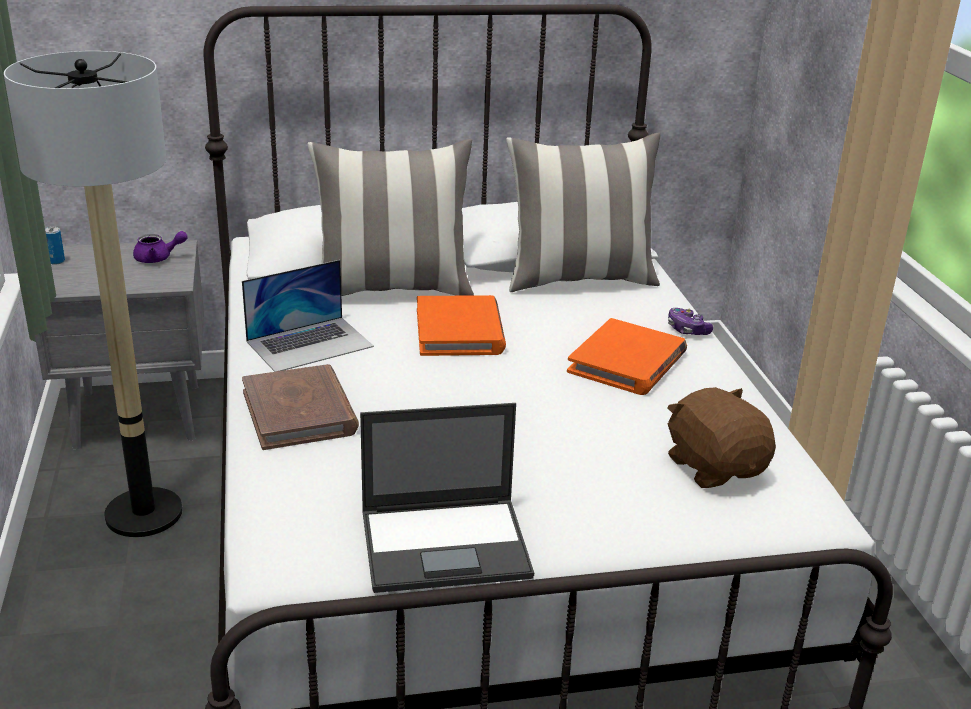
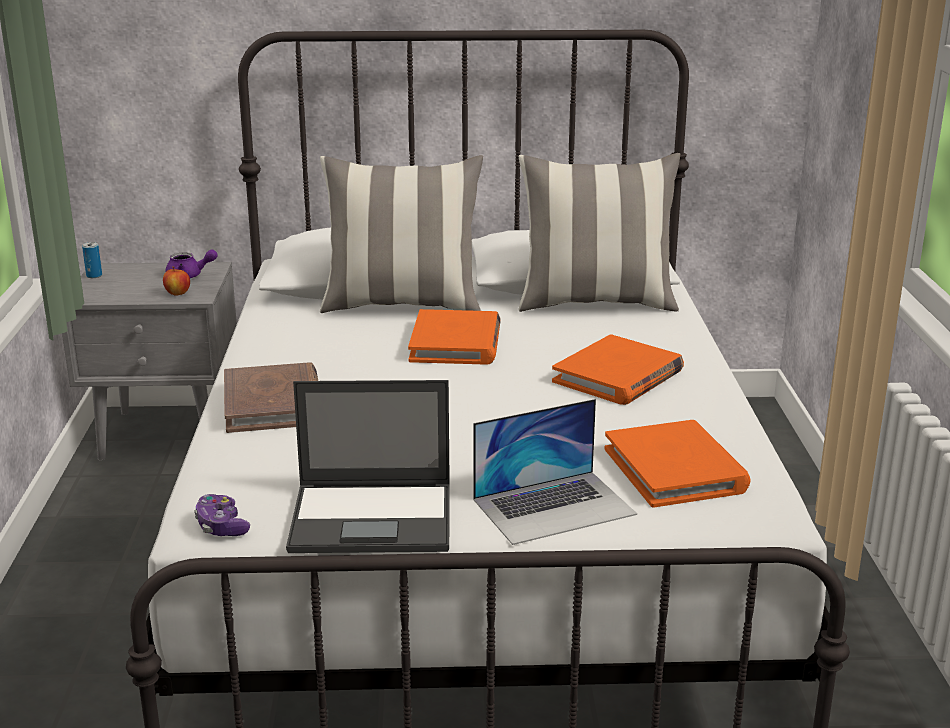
camera: 10 degrees right, 5 degrees down
(143, 513) = (149, 519): floor lamp -> none
(152, 280) = (177, 293): none -> apple
(310, 344) = (304, 348): laptop -> laptop (554, 506)
(687, 330) = (693, 350): game controller -> game controller (221, 526)
(715, 467) = (675, 469): brown plush toy -> orange book

